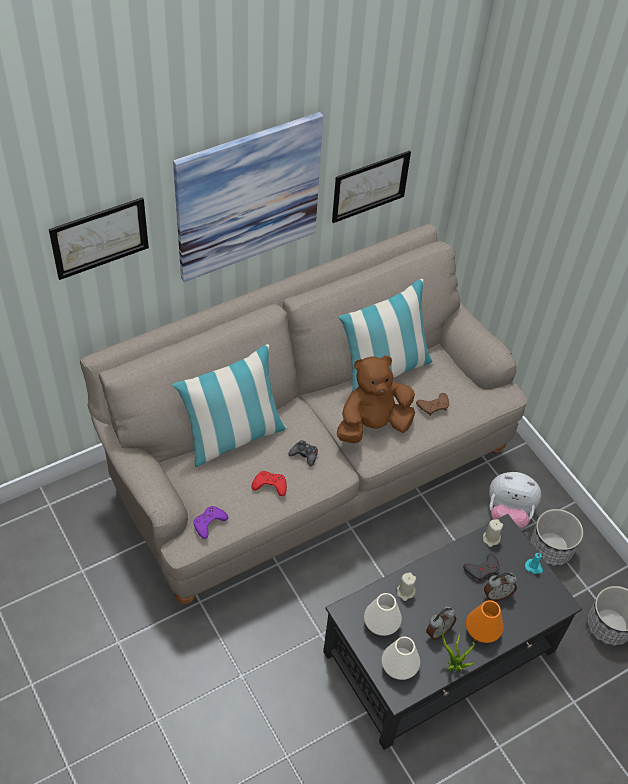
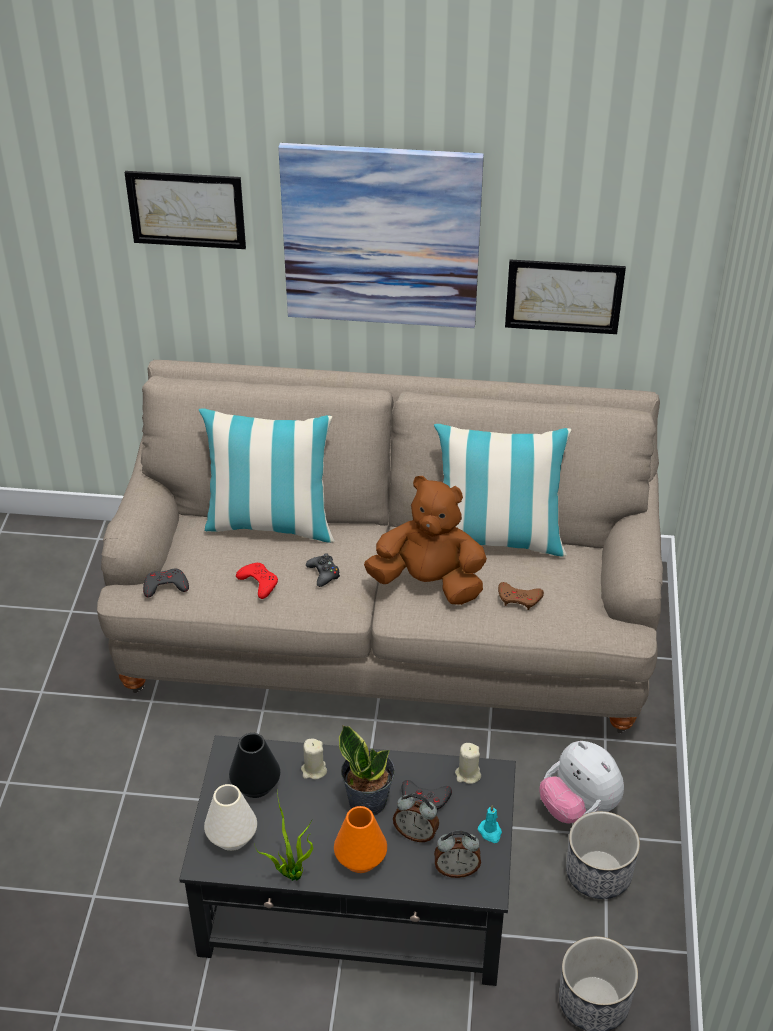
camera: 40 degrees right, 10 degrees down
(209, 523) = (165, 586): purple game controller -> grey game controller
(381, 624) = (255, 785): white vase -> black vase
(438, 631) = (310, 829): alarm clock -> alarm clock (456, 869)
(452, 591) = (368, 800): none -> potted plant

